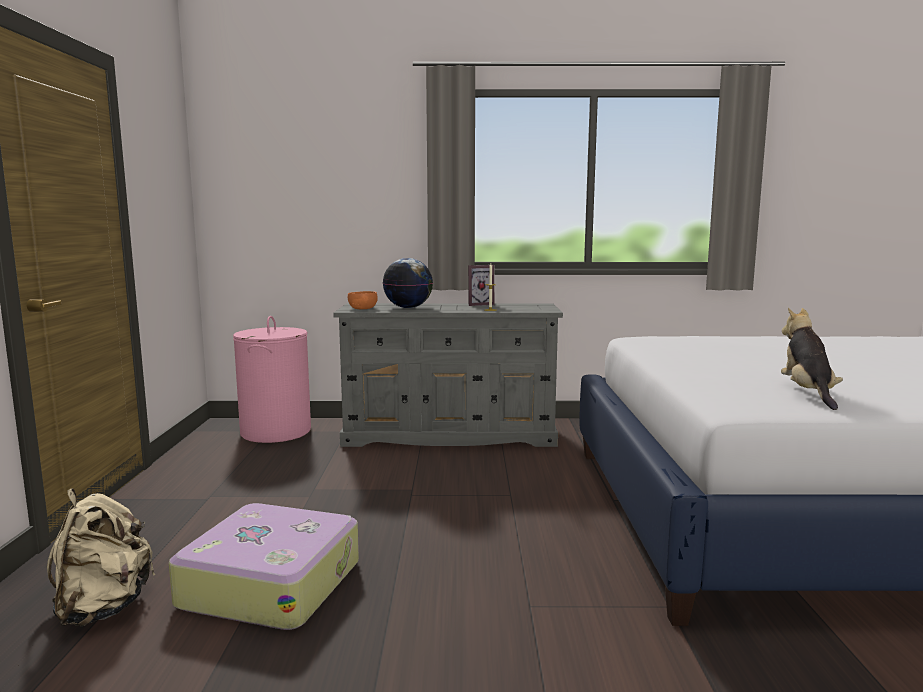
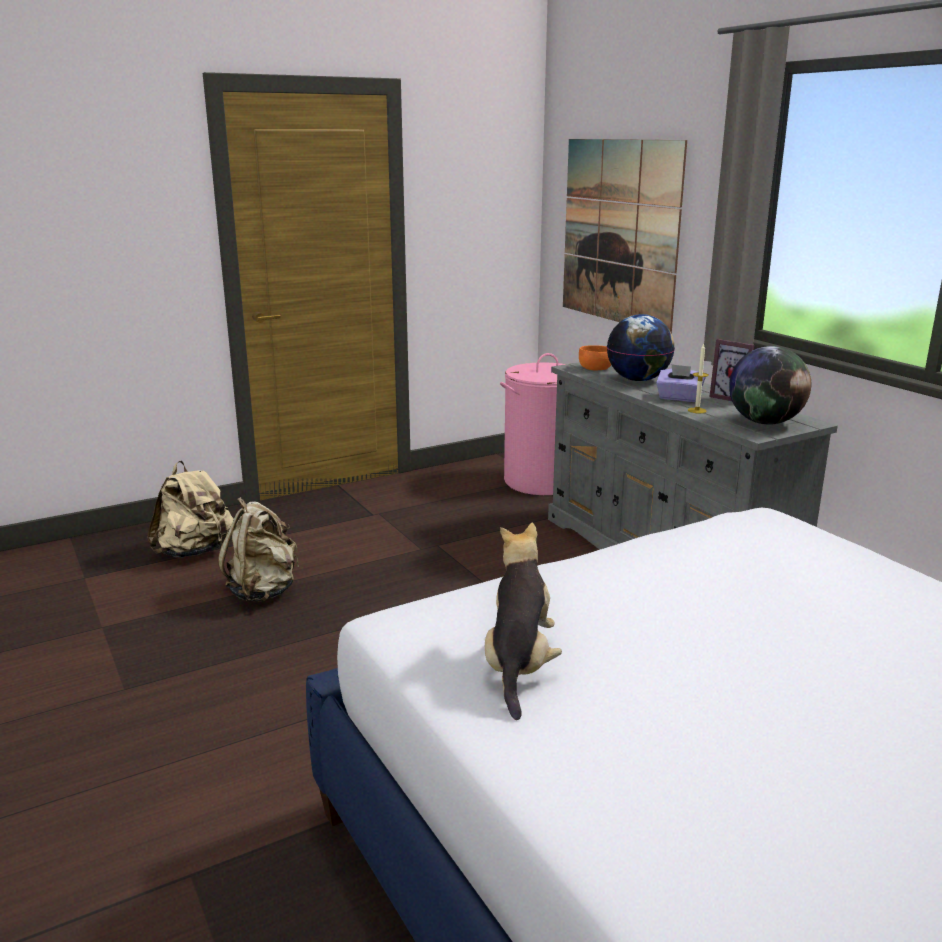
camera: 60 degrees right, 10 degrees up
(271, 583) = (264, 591): suitcase -> beige backpack
(307, 211) = (619, 232): none -> picture
(461, 308) = (679, 398): none -> purple tissue box
(530, 307) = (765, 422): none -> globe
(807, 394) = (519, 665): plush toy -> plush toy turned 60 degrees counterclockwise

